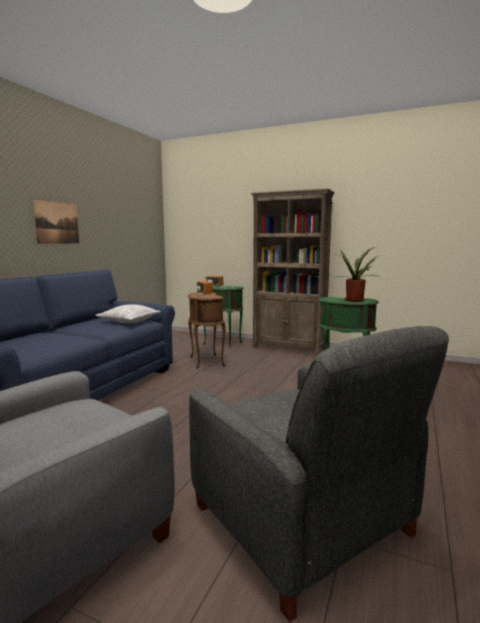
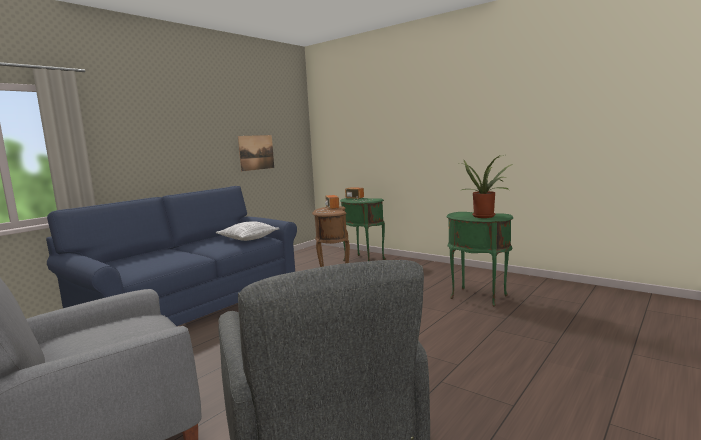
camera: 15 degrees right, 0 degrees up
(57, 223) = (189, 143): picture -> picture (256, 152)
(289, 348) = (434, 267): brown bookcase -> none

